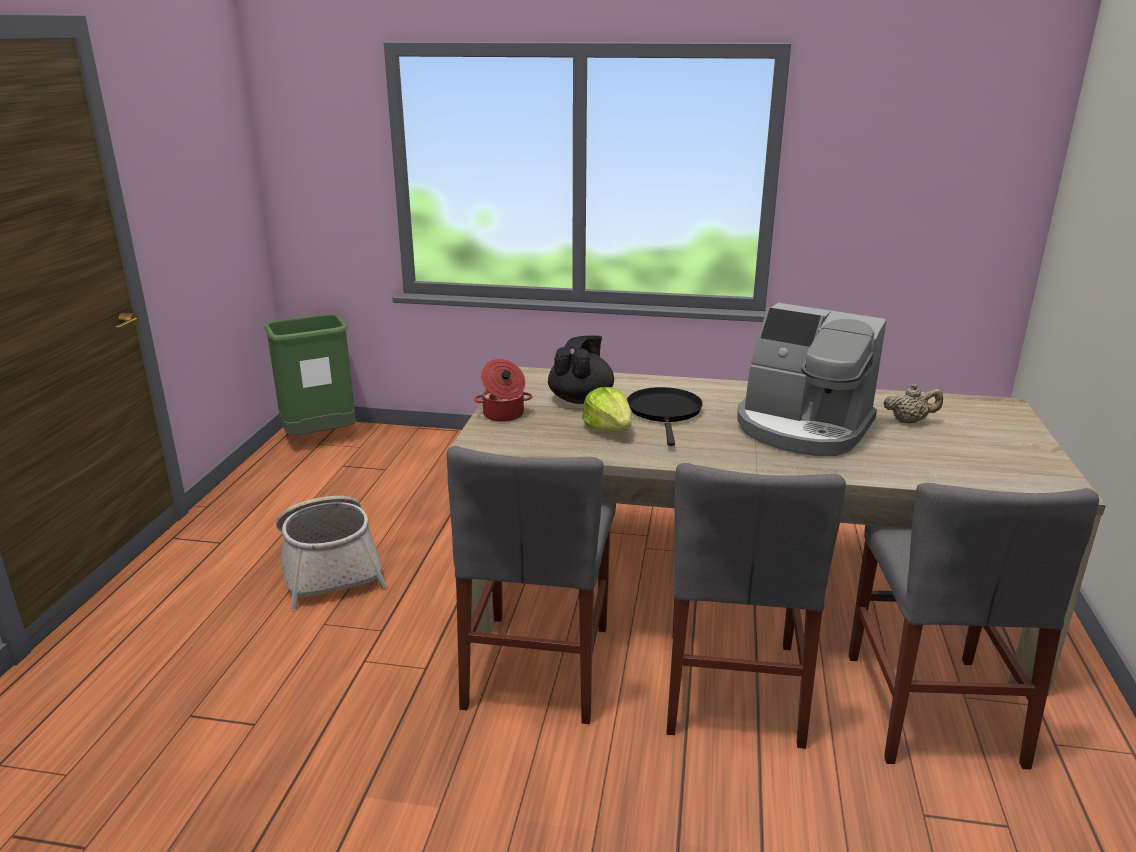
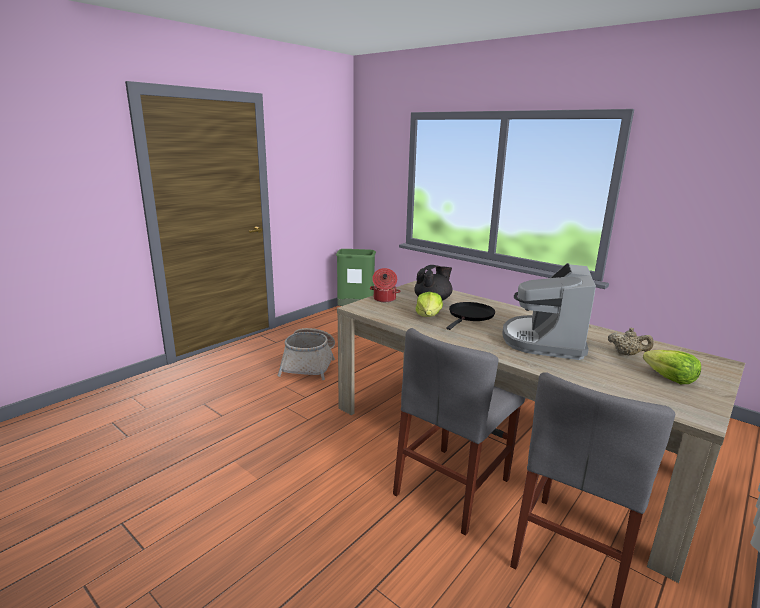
camera: 30 degrees right, 5 degrees down
(538, 666) = (359, 437): grey chair -> none
(802, 428) = (544, 341): coffee machine -> coffee machine turned 45 degrees clockwise
(985, 443) = (670, 378): none -> lettuce

